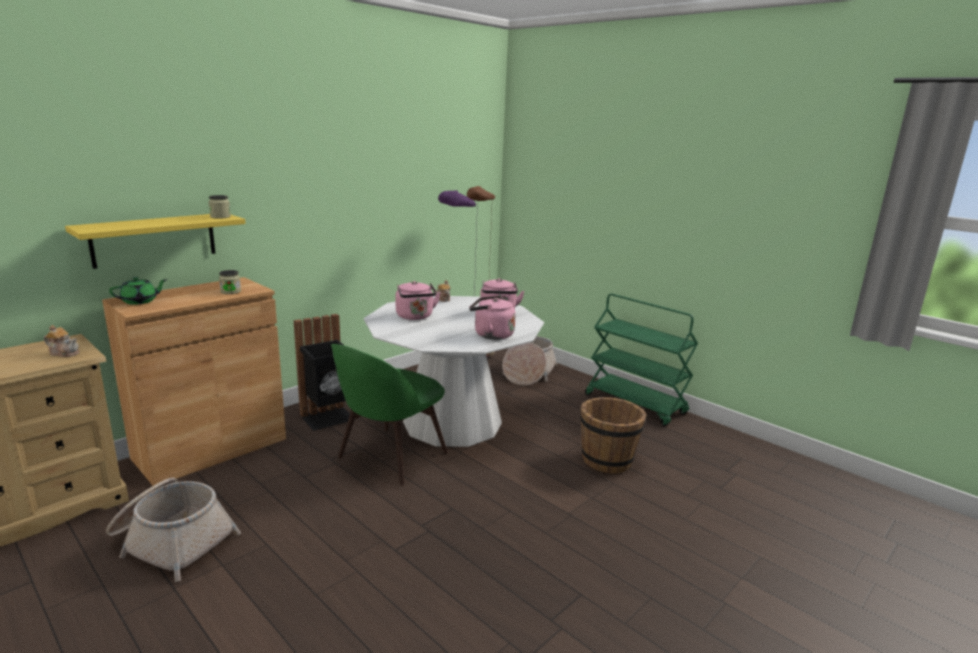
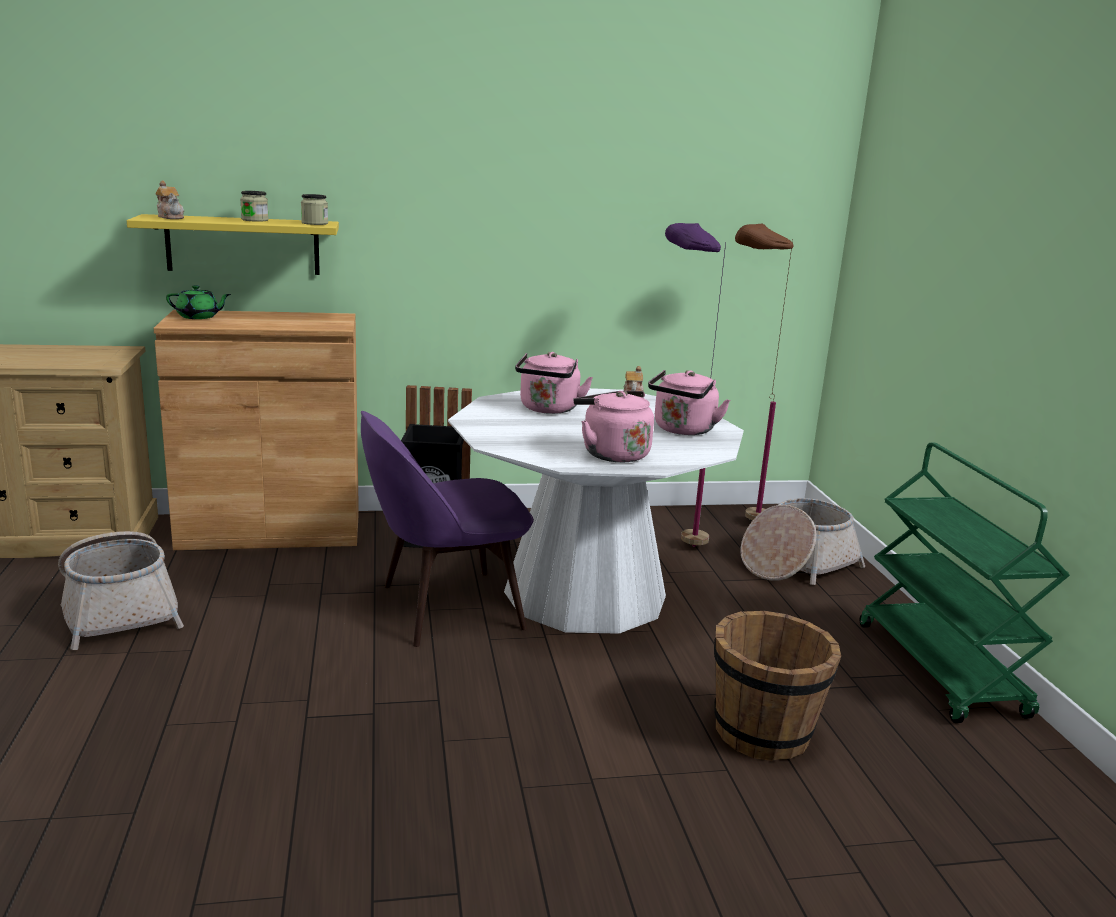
camera: 35 degrees right, 0 degrees up
(64, 353) = (96, 359): teapot -> teapot (171, 217)
(230, 291) = (304, 324): jar -> jar (255, 220)
(390, 457) = (445, 608): green chair -> purple chair

